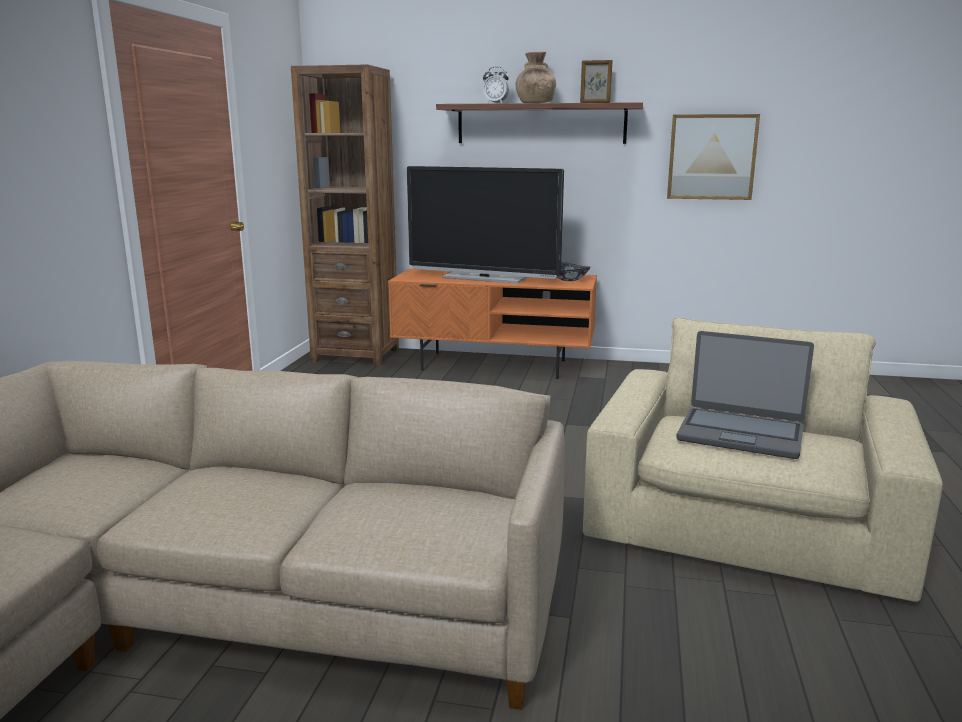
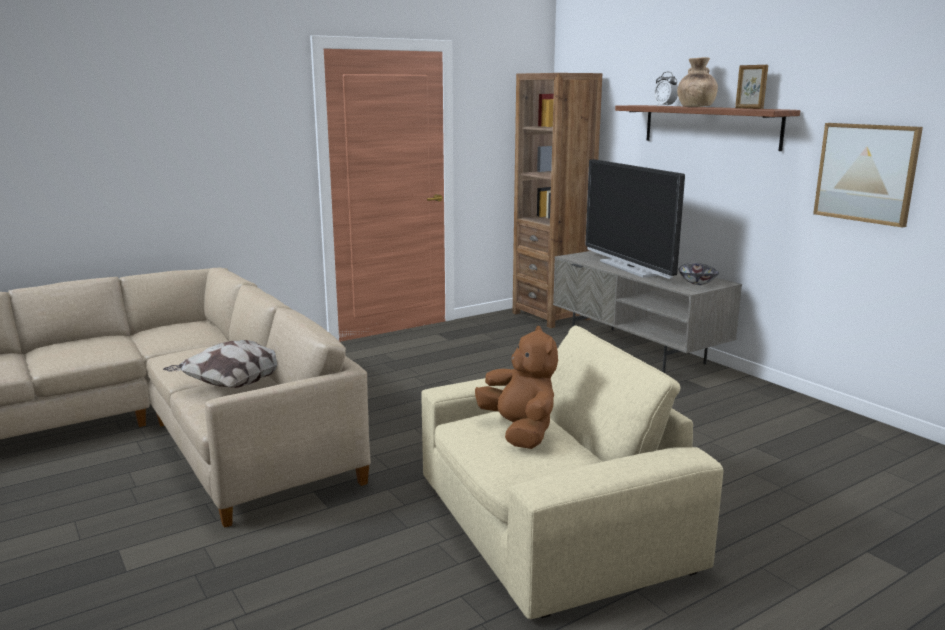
camera: 45 degrees right, 0 degrees up
(370, 507) = (233, 384): none -> pillow
(495, 365) = (637, 351): orange tv stand -> grey tv stand
(740, 434) = (519, 432): laptop -> brown plush toy

